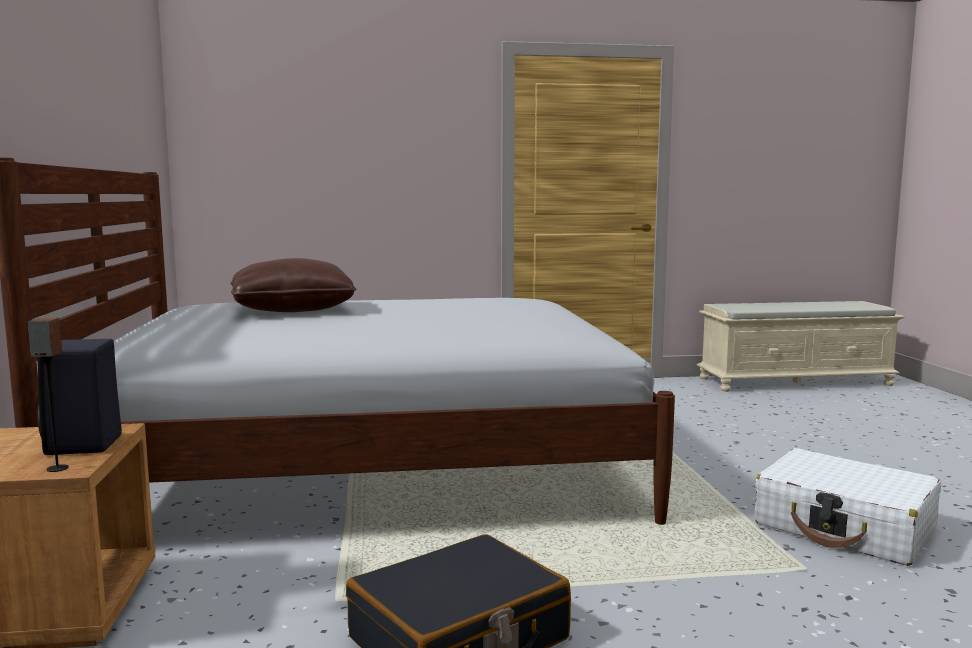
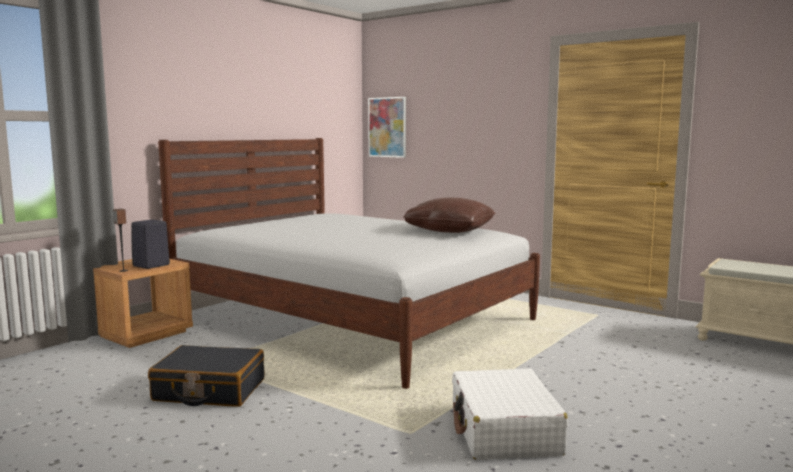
camera: 45 degrees right, 0 degrees up
(226, 159) = (387, 127): none -> picture
(292, 310) = (337, 220): brown pillow -> brown pillow (450, 230)

